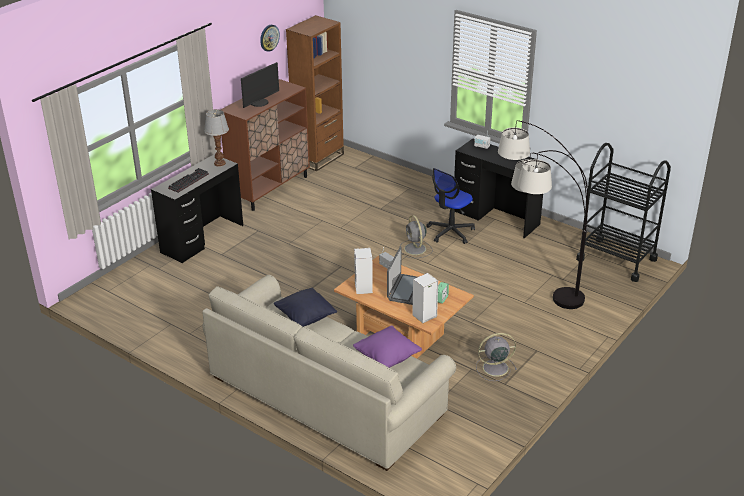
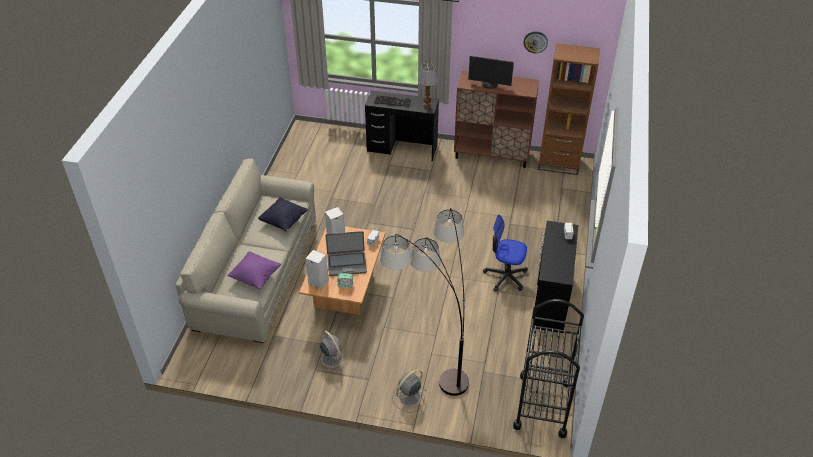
camera: 65 degrees right, 10 degrees up
(415, 249) = (464, 263): grey fan -> grey fan (408, 397)

